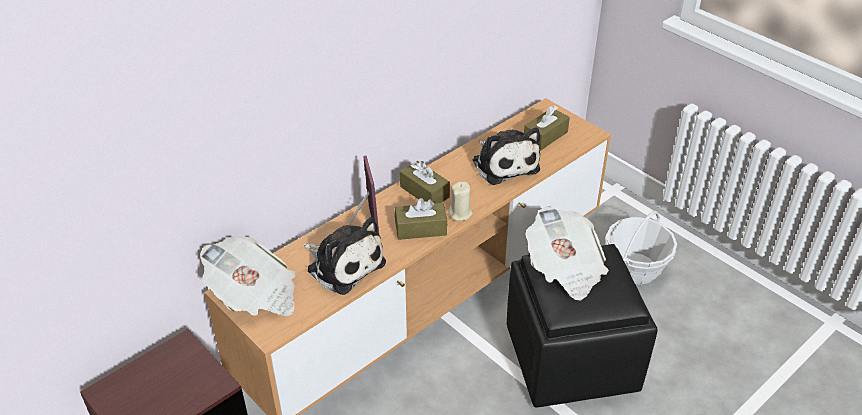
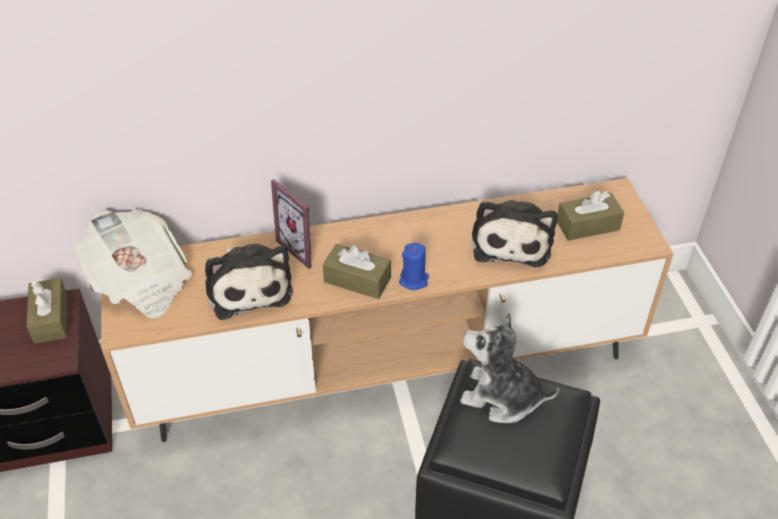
camera: 30 degrees right, 5 degrees up
(362, 222) = (304, 247): picture frame -> picture frame turned 120 degrees clockwise
(424, 192) = (395, 239): brown tissue box -> brown tissue box (51, 318)
(460, 214) = (414, 280): beige candle -> blue candle
(565, 269) = (501, 397): newspaper -> plush toy
(635, 268) = (658, 429): basket -> none

